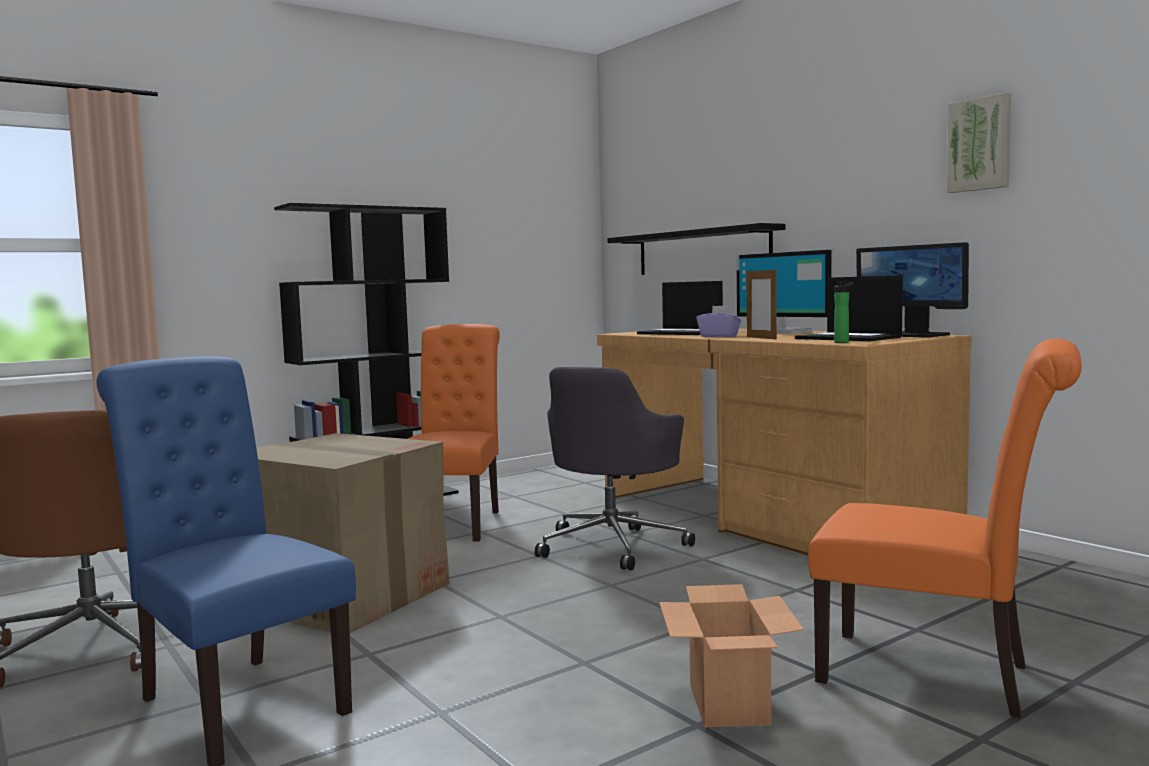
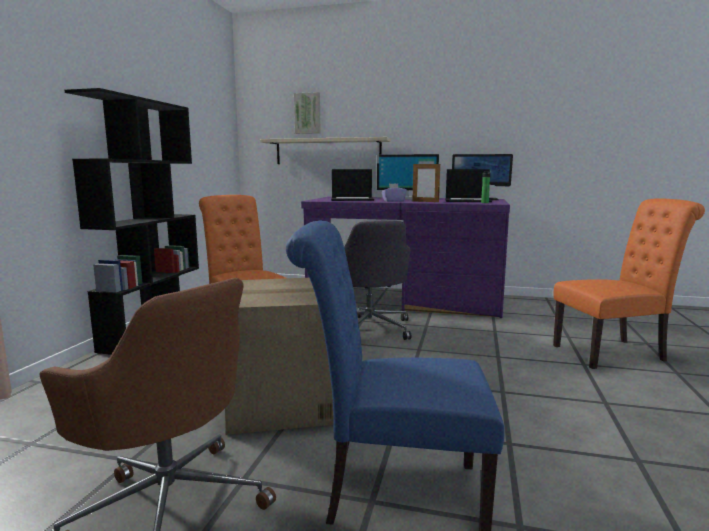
camera: 40 degrees left, 5 degrees up
(701, 252) = (328, 151): black shelf -> beige shelf
(729, 704) = (593, 389): cardboard box -> none
(764, 518) = (404, 300): brown desk -> purple desk
(980, 144) = (509, 106): picture -> picture (307, 113)

